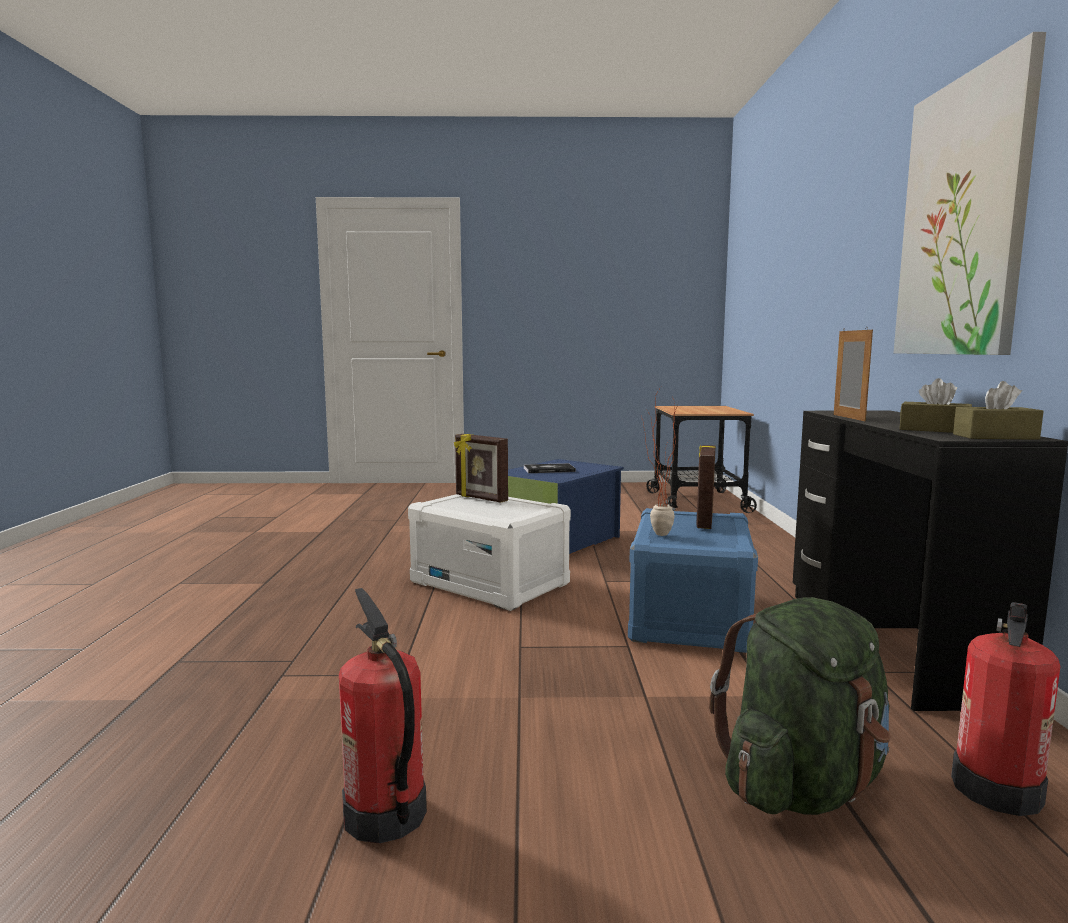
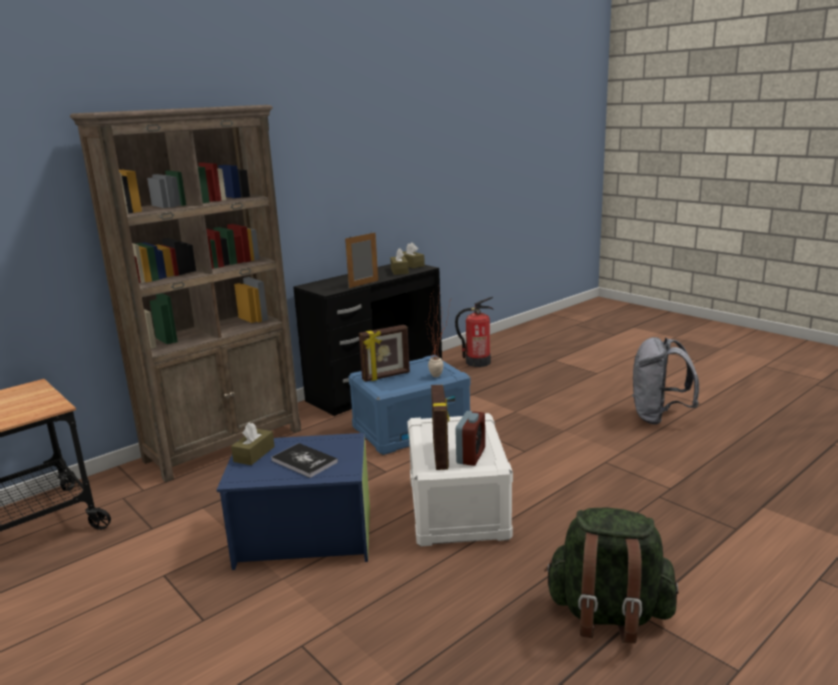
camera: 130 degrees left, 10 degrees up
(385, 815) = (658, 417): fire extinguisher -> grey backpack
(456, 503) = (471, 456): none -> alarm clock
(588, 466) = (254, 454): none -> brown tissue box
(772, 550) = (225, 444): none -> brown bookcase
(802, 786) = (523, 379): green backpack -> green backpack (608, 615)
(963, 218) = (327, 169): picture -> none

